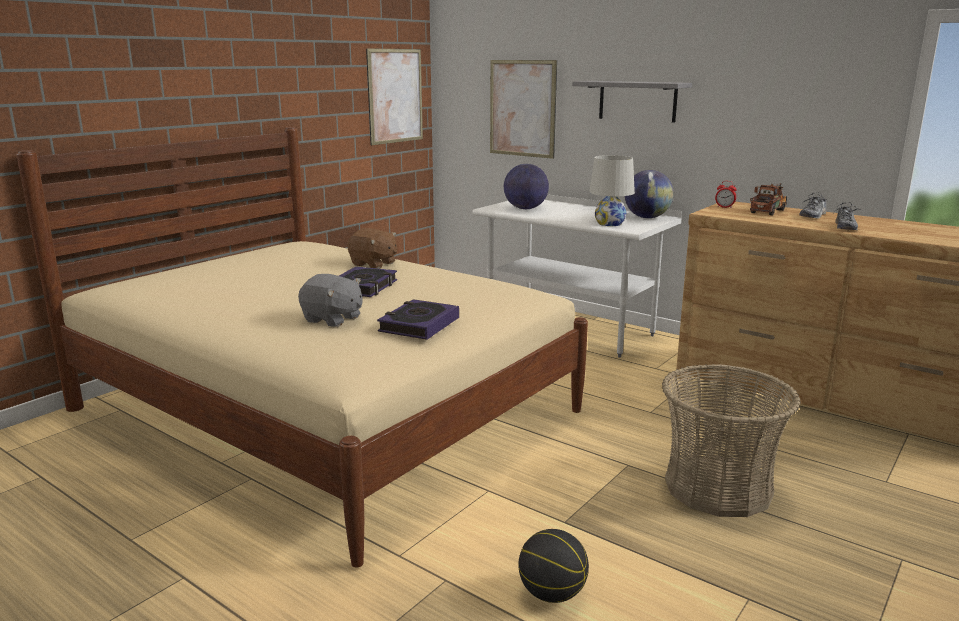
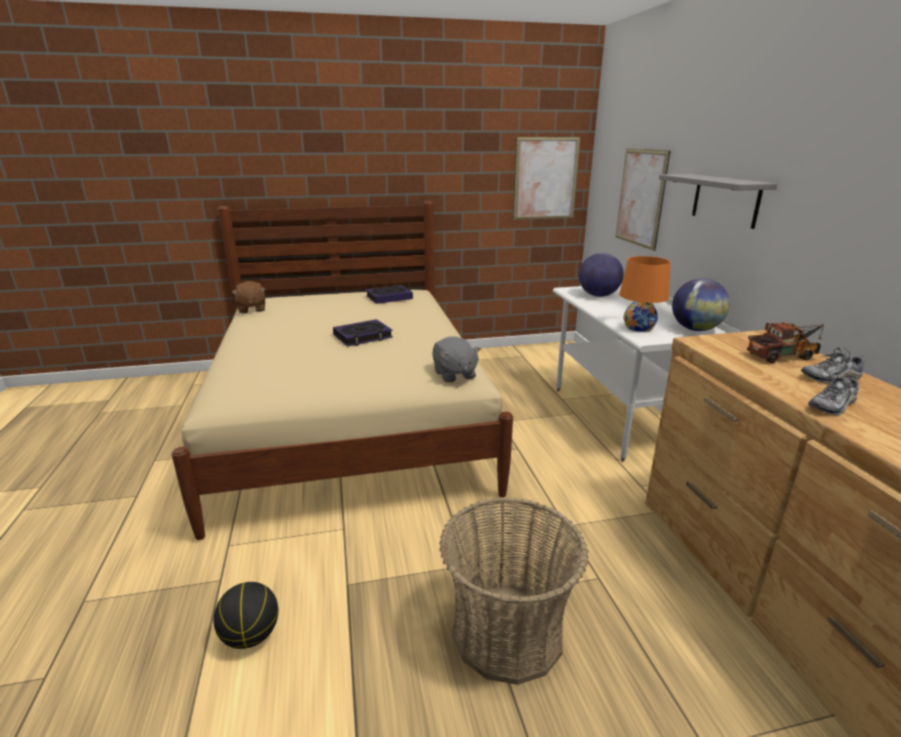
camera: 40 degrees right, 5 degrees up
(332, 319) = (292, 357): grey plush toy -> grey plush toy (454, 374)
(373, 264) = (412, 319): brown plush toy -> brown plush toy (251, 309)
(419, 325) = (325, 379): book -> book (389, 298)
(609, 223) = (638, 327): white table lamp -> orange table lamp
(724, 207) = (738, 338): alarm clock -> none

